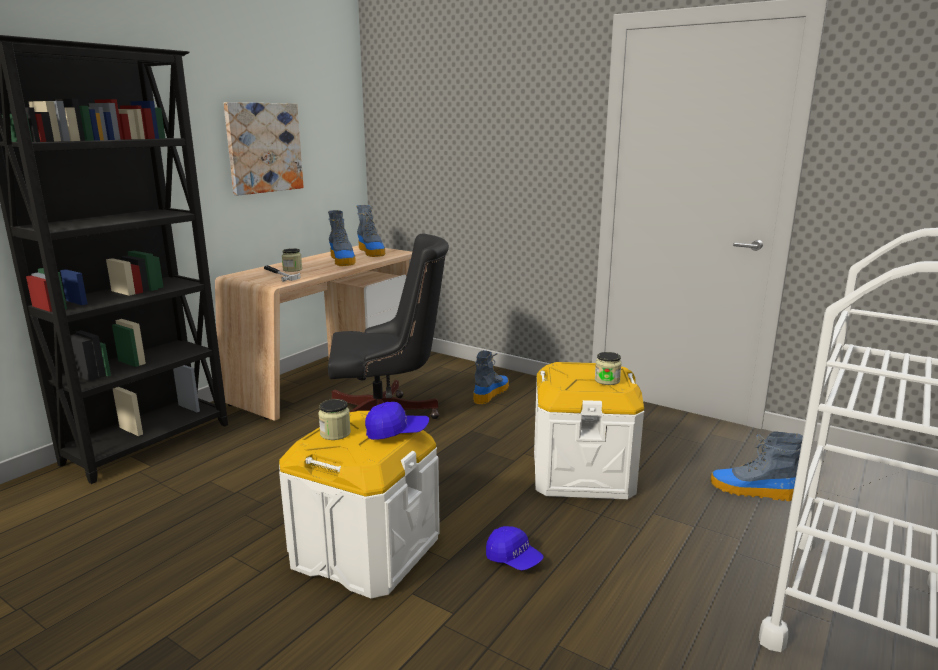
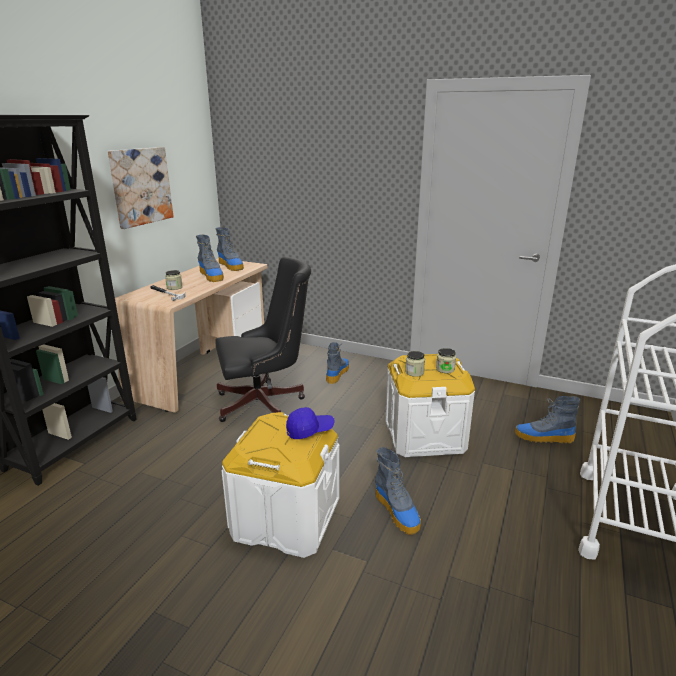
camera: 10 degrees left, 5 degrees up
(335, 433) = (262, 436): jar -> jar (414, 372)
(514, 559) = (397, 512): blue cap -> boot

